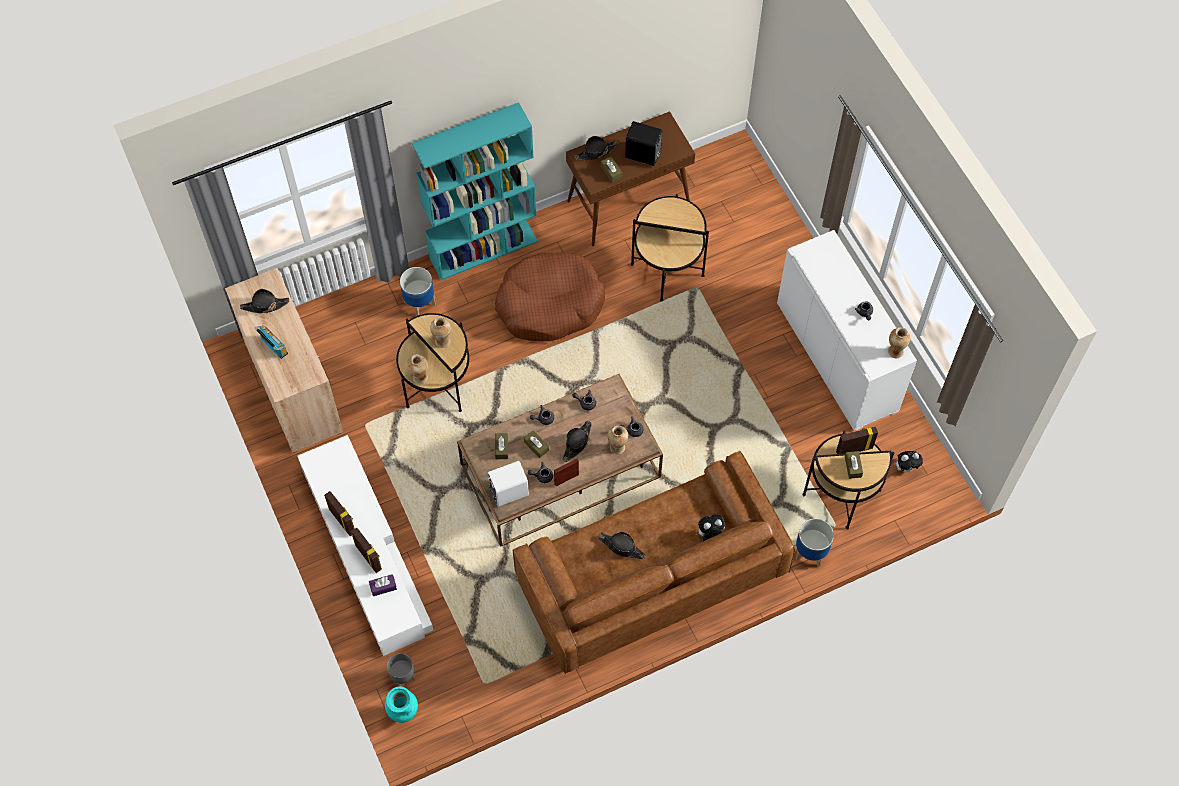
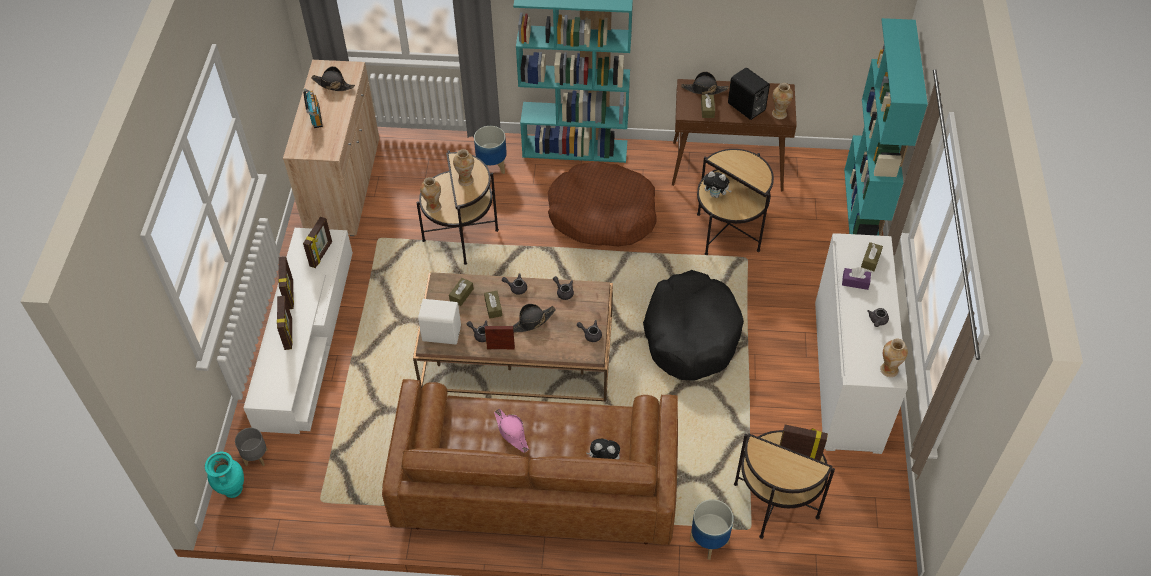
camera: 30 degrees right, 10 degrees down
(341, 469) = (321, 254): none -> picture frame
(383, 587) = (282, 364): purple tissue box -> purple tissue box (855, 282)
(617, 447) = (566, 343): vase -> vase (779, 114)
(622, 547) = (511, 432): black hat -> pink hat
(693, 381) = (691, 334): none -> black dog bed
(767, 194) = (863, 210): none -> turquoise bookcase
(853, 467) = (781, 462): brown tissue box -> brown tissue box (870, 260)
(906, 468) = (858, 510): plush toy -> plush toy (715, 195)

